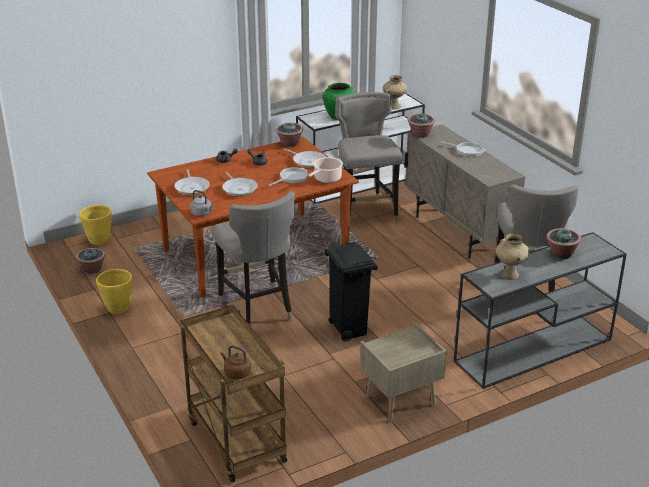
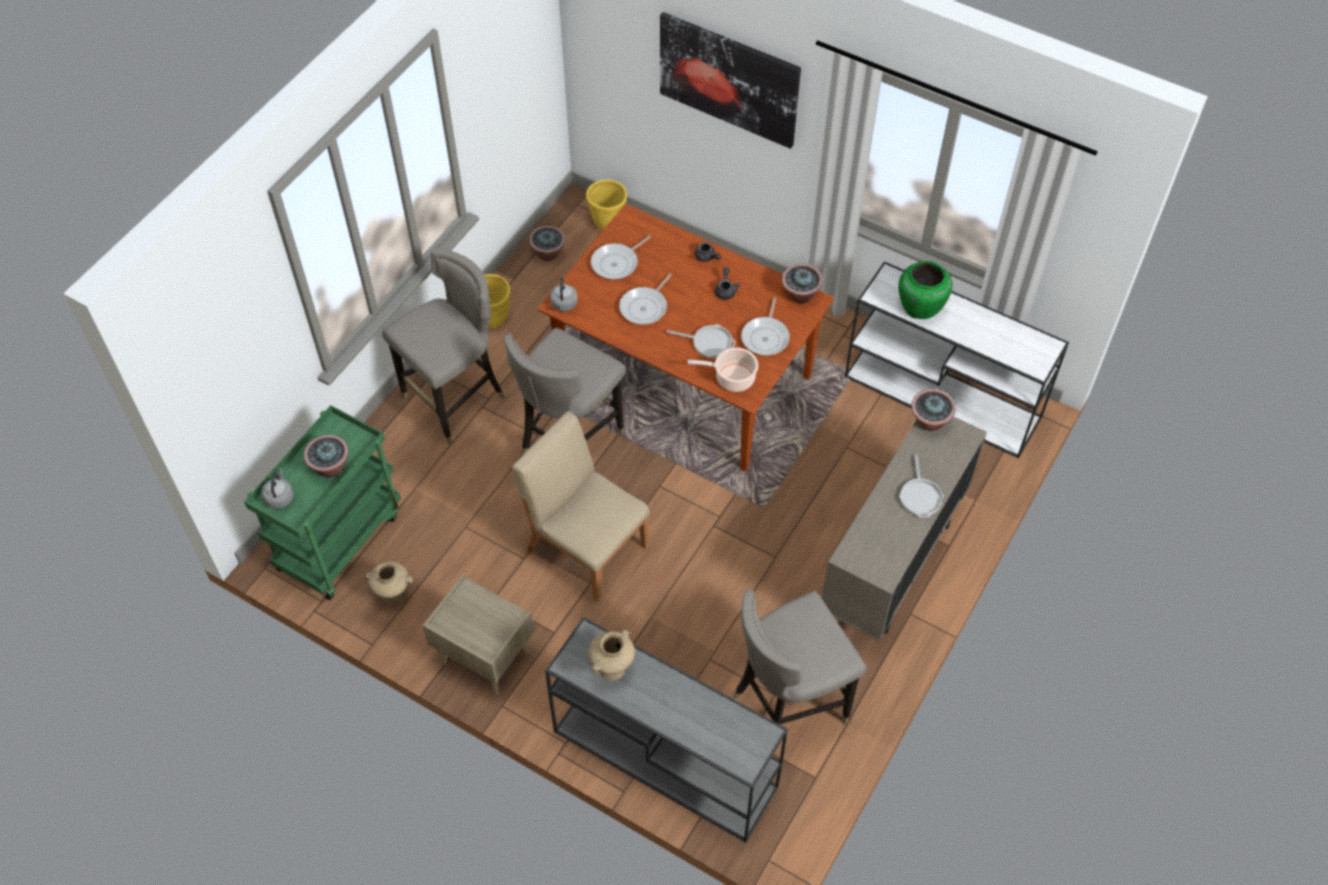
camera: 60 degrees right, 25 degrees up
(161, 54) = (729, 79): none -> picture
(234, 440) = (339, 539): brown cart -> green cart
(236, 373) = (279, 497): brown kettle -> grey kettle
(348, 330) = (586, 547): black trash can -> beige chair
(365, 212) = (866, 441): grey stool -> grey stool (456, 400)
(394, 107) = (1005, 352): beige vase -> beige vase (393, 595)
(561, 254) = (699, 710): potted plant -> potted plant (330, 467)

